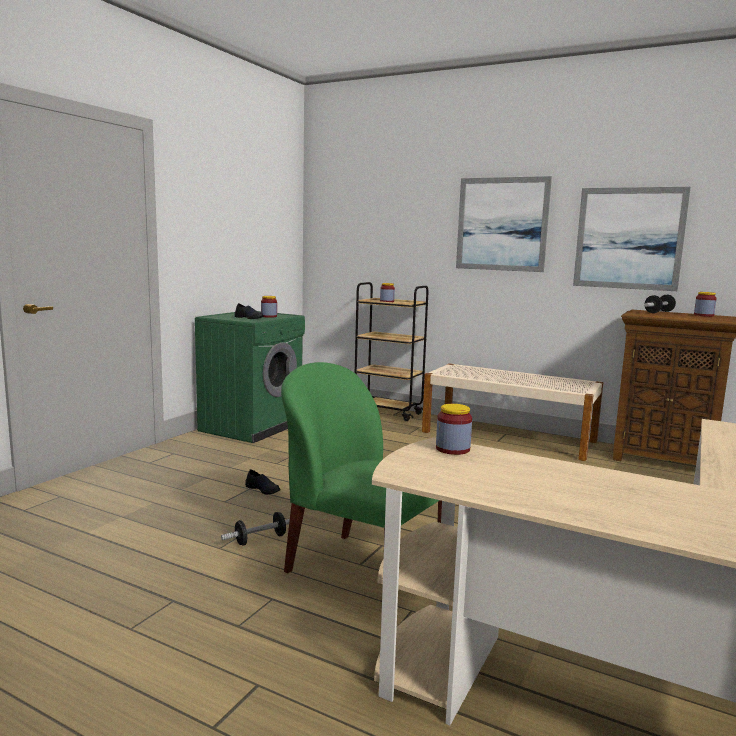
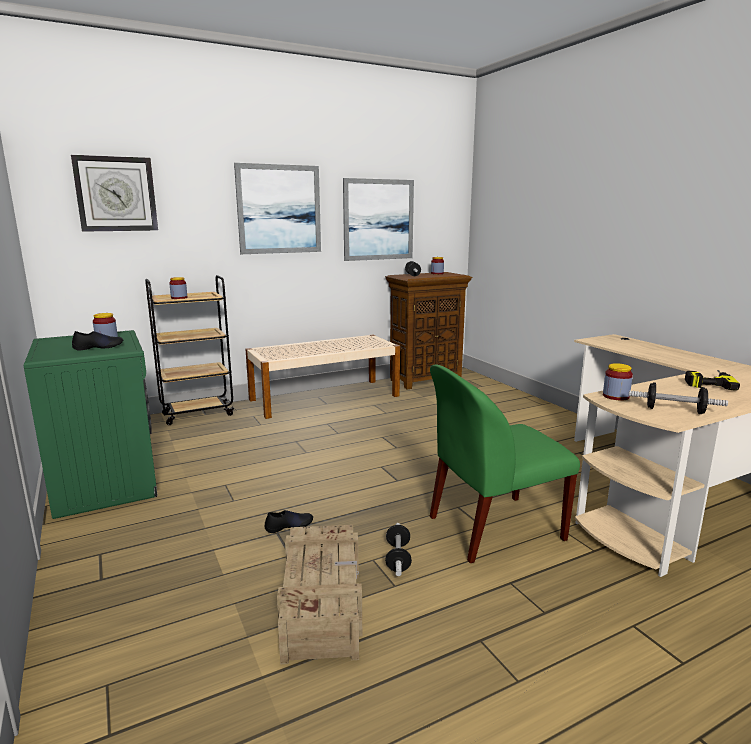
camera: 55 degrees left, 5 degrees up
(174, 528) = (322, 603): none -> crate
(364, 210) = (116, 194): none -> wall clock
(445, 476) = (674, 410): none -> dumbbell
(643, 491) = (707, 382): none -> power drill

